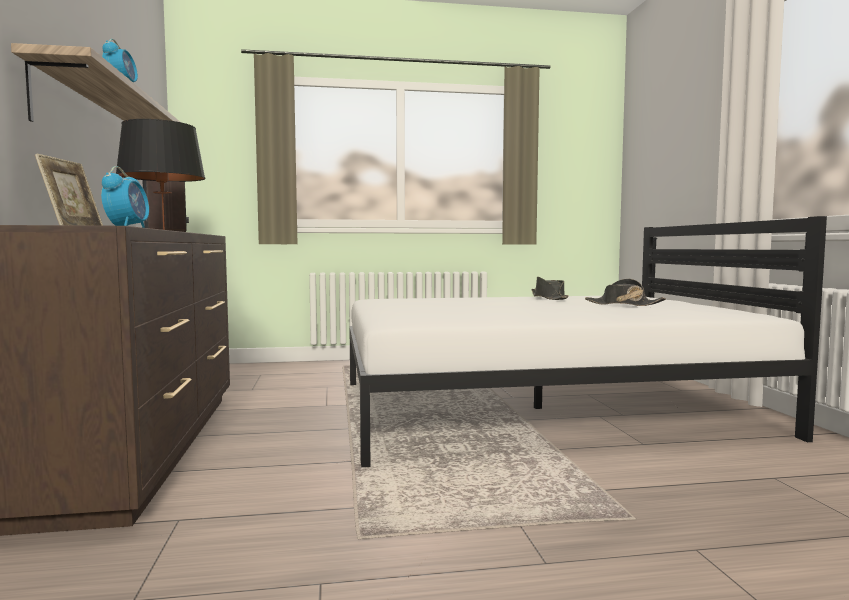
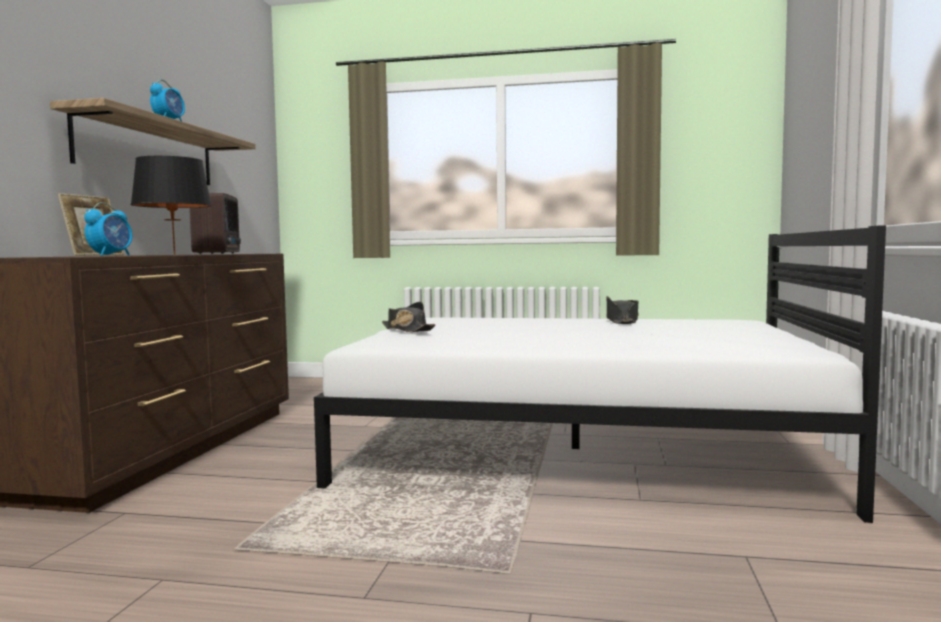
camera: 20 degrees right, 0 degrees up
(623, 305) = (666, 333): black hat -> black hat (407, 330)

